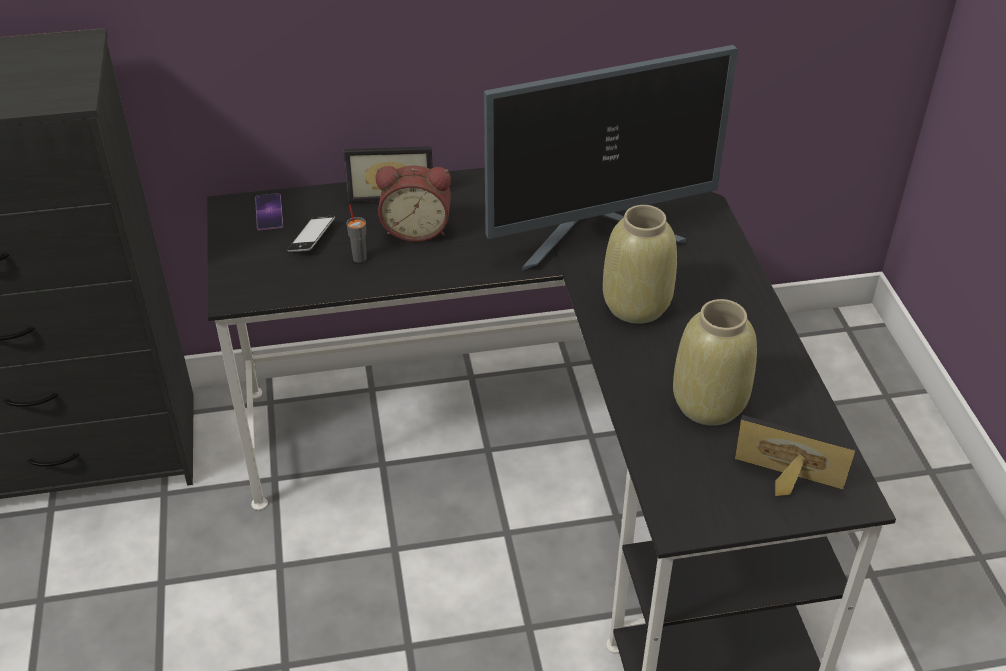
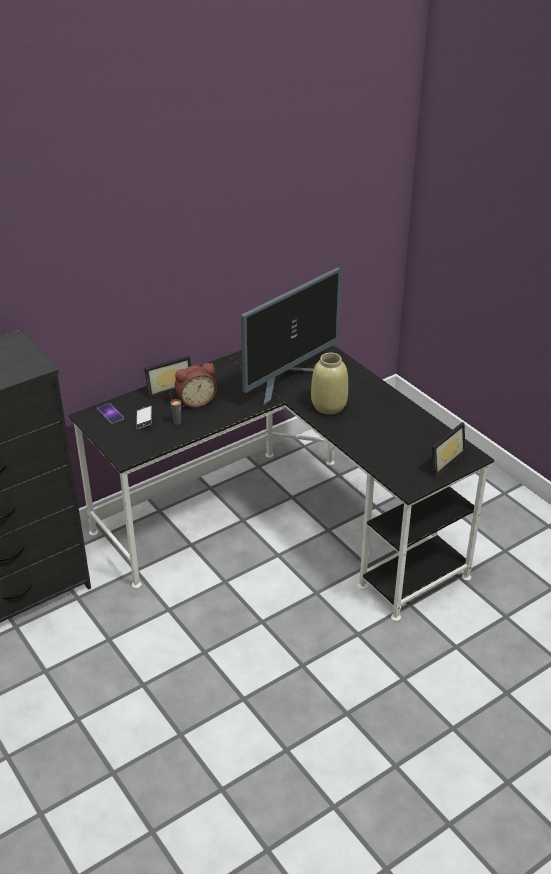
camera: 25 degrees left, 5 degrees down
(708, 403) = (389, 438): beige vase -> none
(785, 485) = (442, 460): picture frame -> picture frame turned 135 degrees clockwise

